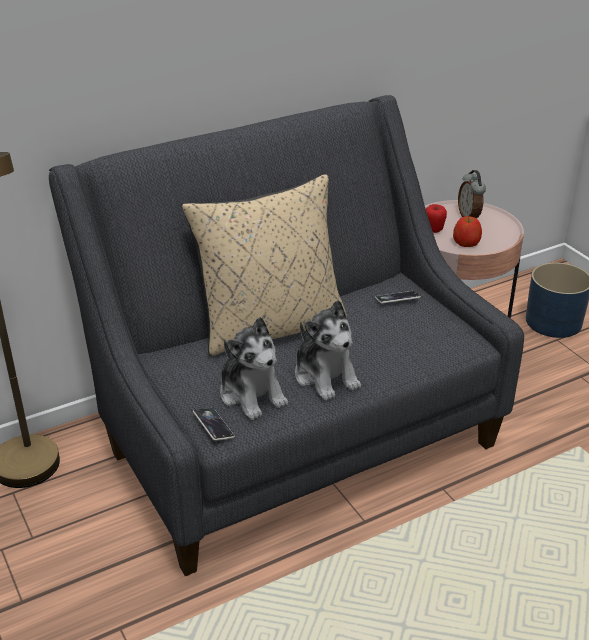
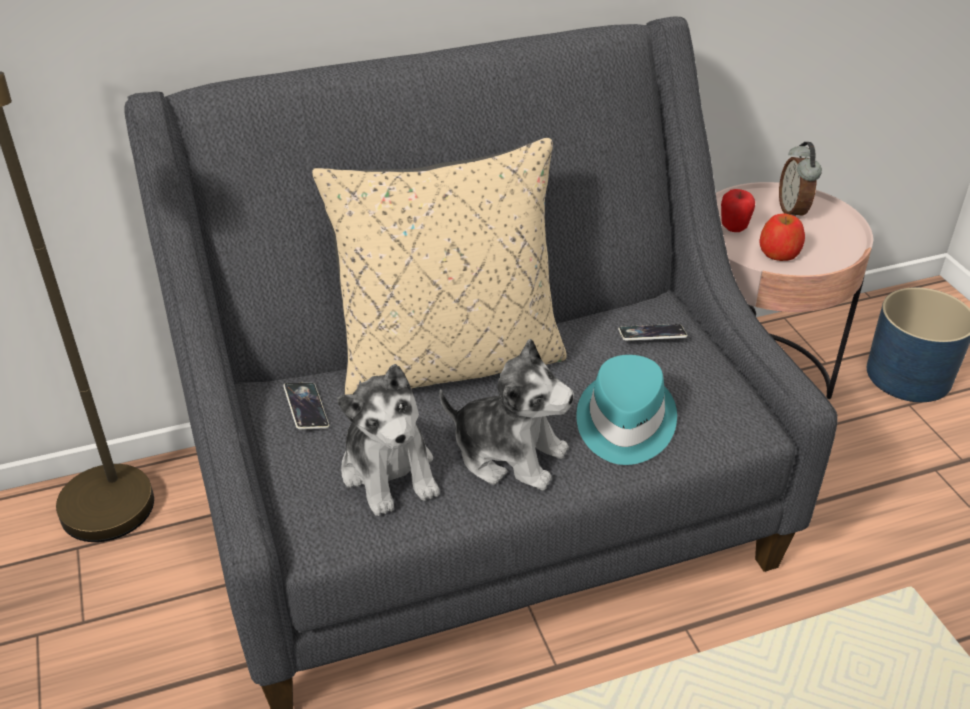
camera: 10 degrees right, 5 degrees up
(213, 426) = (317, 519): phone -> phone (306, 409)
(325, 376) = (509, 454): plush toy -> plush toy turned 45 degrees counterclockwise
(393, 351) = (624, 423): none -> turquoise hat

